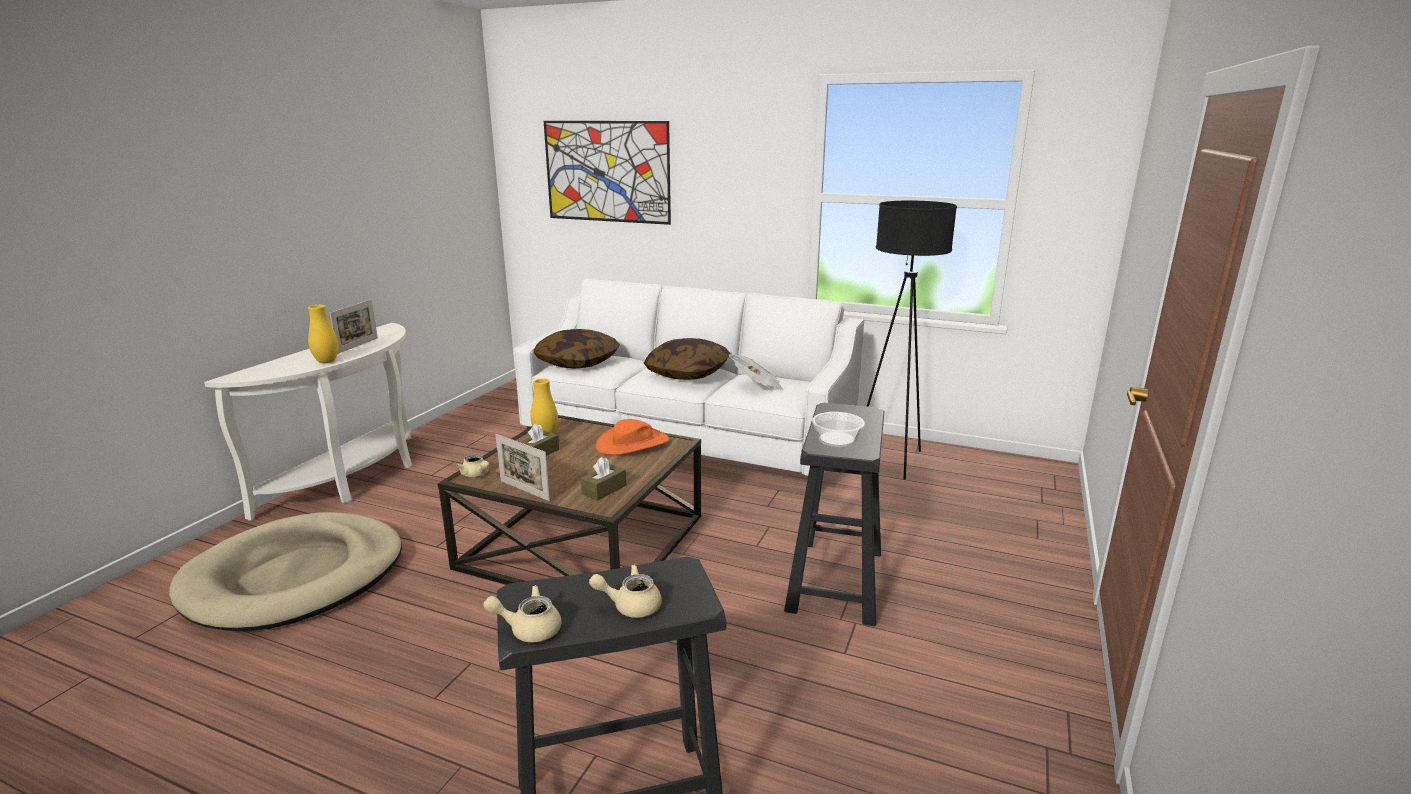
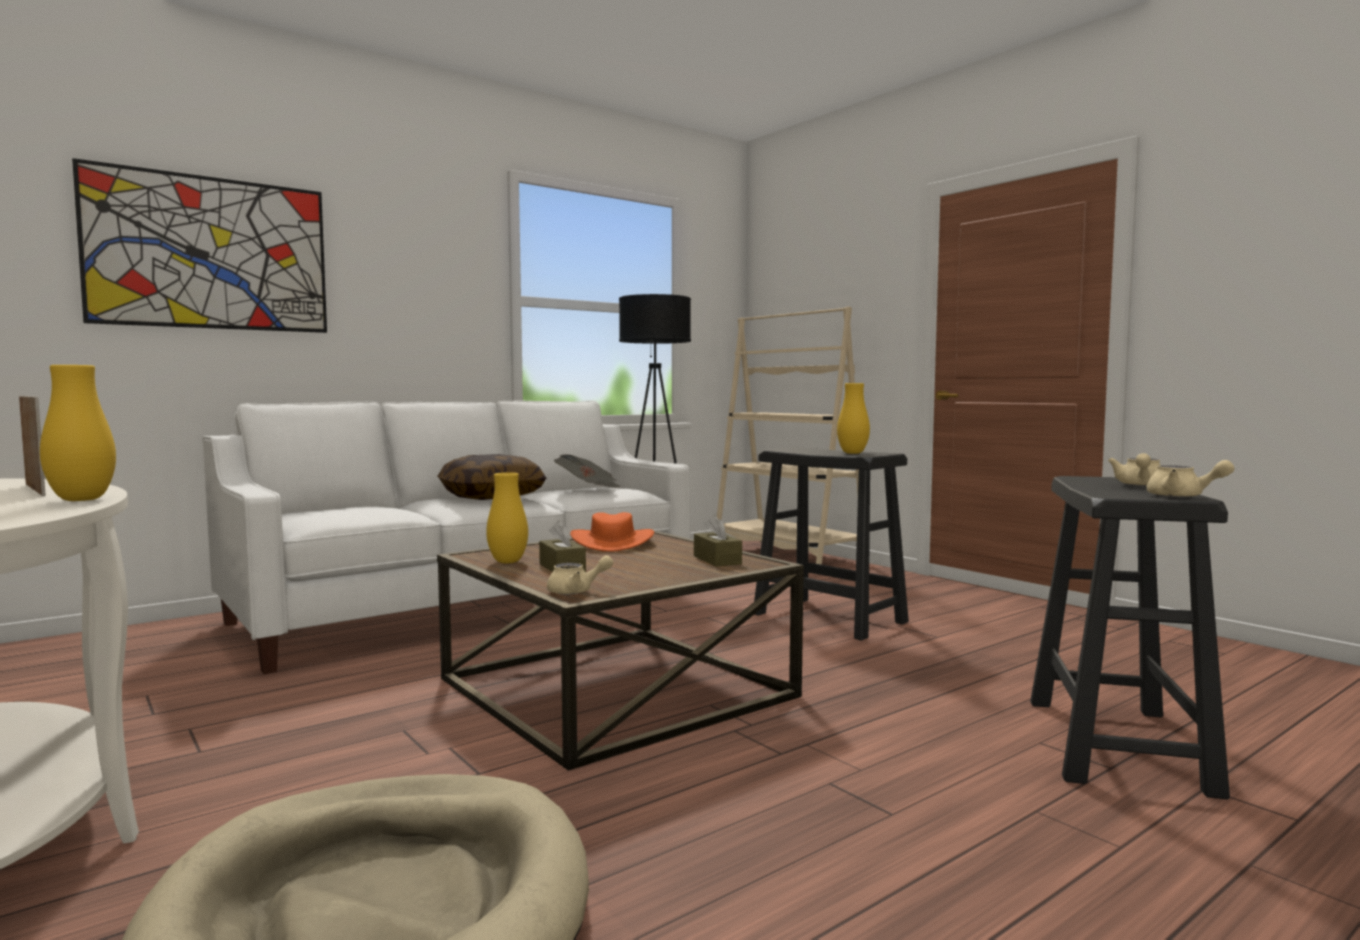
camera: 60 degrees left, 15 degrees down
(524, 490) = (668, 580): picture frame -> none
(529, 629) = (1182, 496): beige teapot -> beige teapot turned 75 degrees counterclockwise
(577, 362) = (326, 513): pillow -> none
(837, 439) = (852, 453): bowl -> yellow vase
(1033, 506) = (787, 556): none -> beige bookcase

